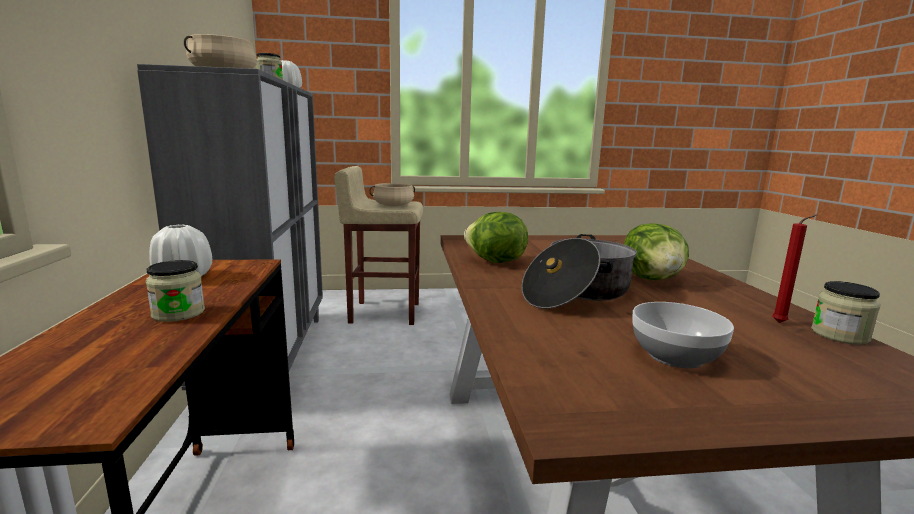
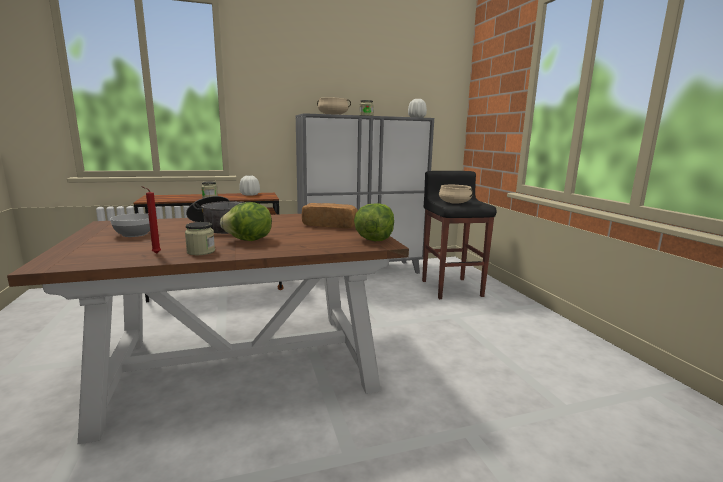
camera: 80 degrees right, 0 degrees up
(384, 312) = (452, 288): beige stool -> black stool
(495, 262) = (285, 218): lettuce -> lettuce (374, 240)
(543, 247) = (330, 225): none -> bread
(839, 335) = (129, 261): jar -> jar (201, 251)

